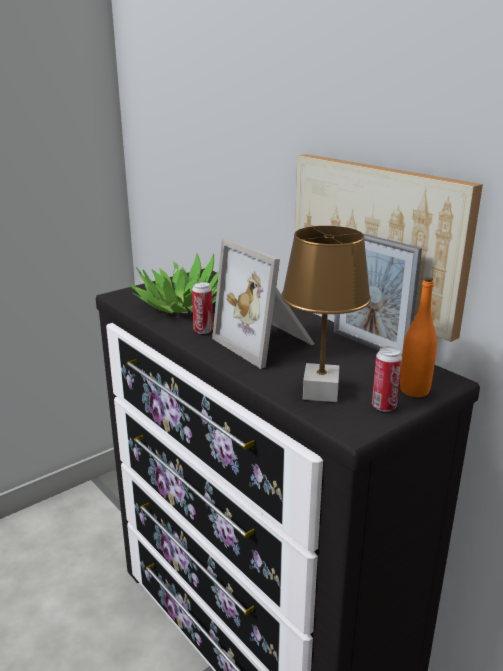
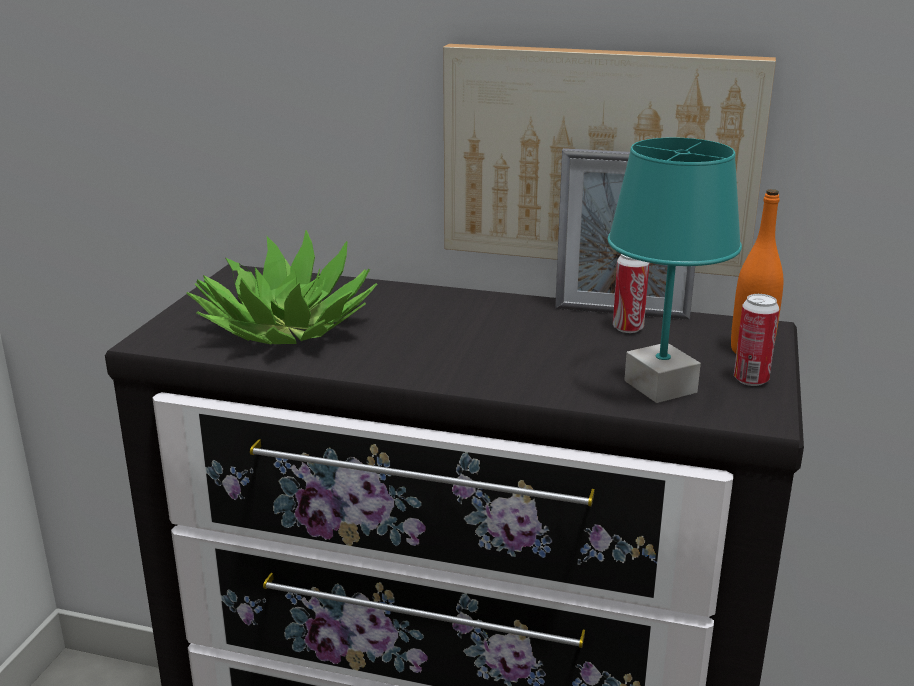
camera: 35 degrees left, 0 degrees up
(203, 330) = (381, 355): can -> can (628, 328)
(267, 343) = (497, 346): picture frame -> none
(321, 392) = (661, 387): brown table lamp -> turquoise table lamp

